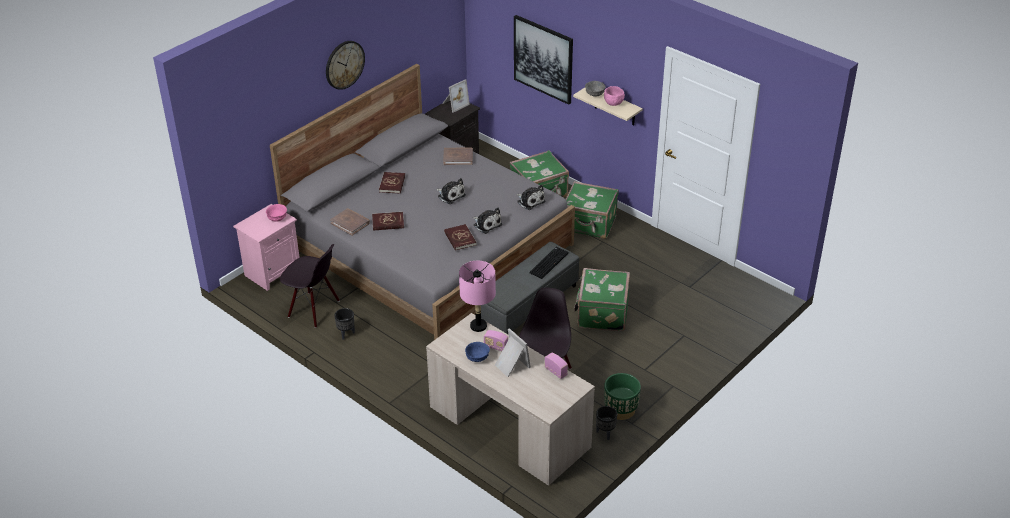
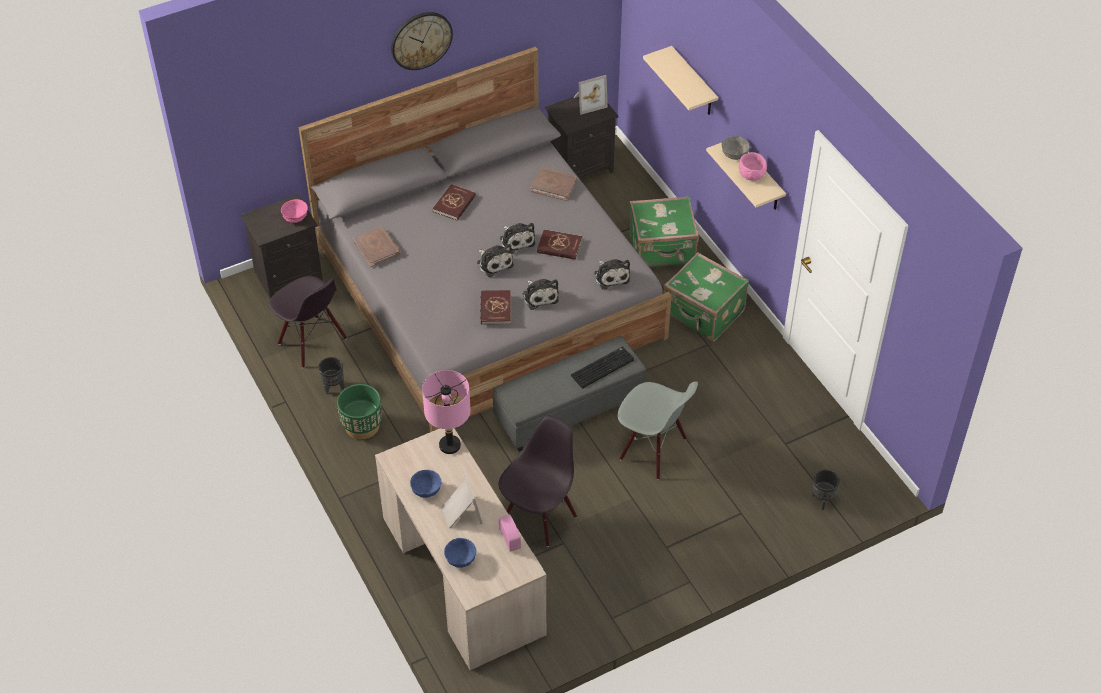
camera: 20 degrees right, 10 degrees up
(273, 271) = (289, 275): pink nightstand -> black nightstand
(388, 222) = (421, 260): red book -> red book (559, 246)
(442, 212) = (494, 263): none -> plush toy
(496, 347) = (456, 481): radio -> none
(527, 393) = (460, 559): none -> blue bowl
(543, 59) = (693, 83): picture -> beige shelf
(601, 313) = (653, 450): green suitcase -> grey chair
(605, 433) = (572, 621): black planter -> black planter (822, 501)
(620, 409) = (608, 594): green planter -> green planter (362, 426)

